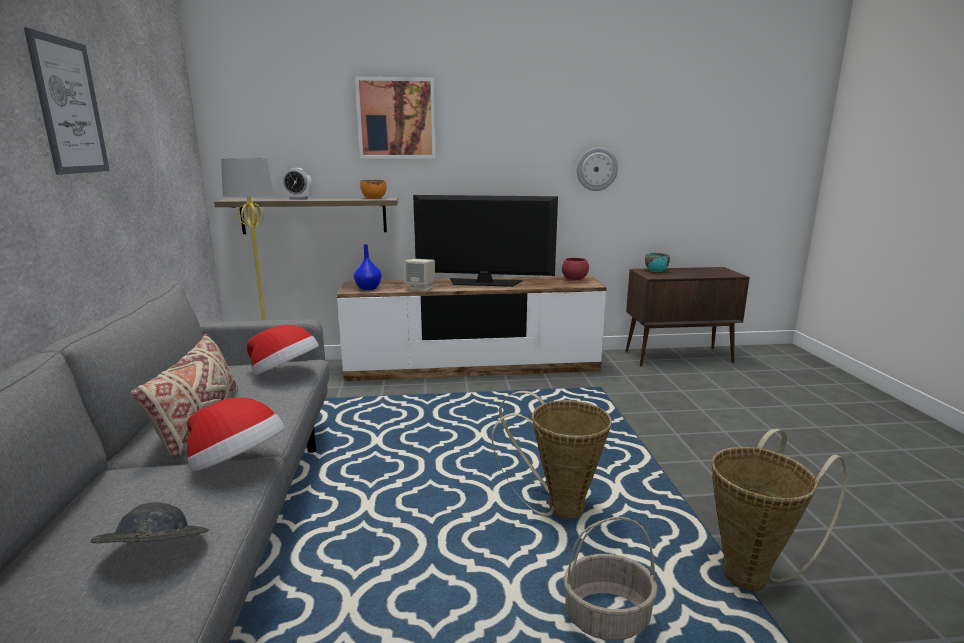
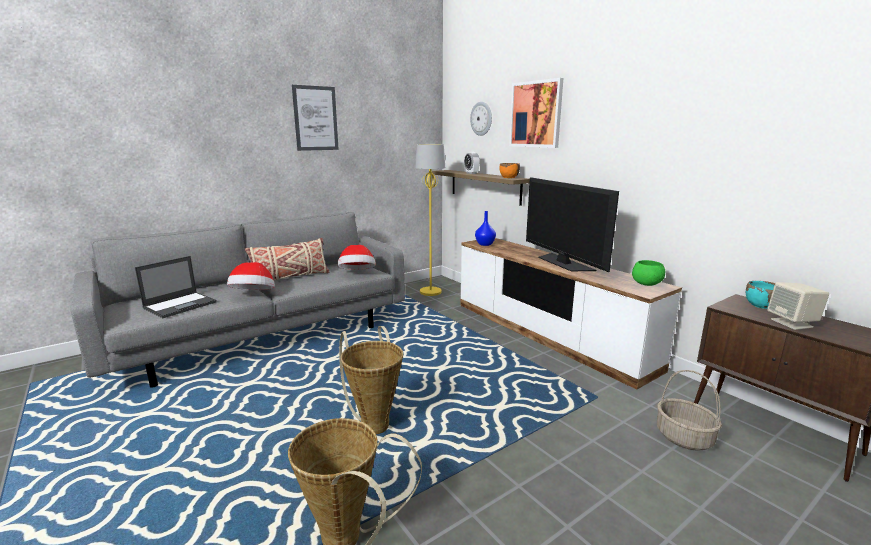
camera: 60 degrees right, 0 degrees up
(154, 555) = (181, 305): grey hat -> laptop
(421, 288) = (511, 253): beige speaker -> beige speaker (792, 323)
(575, 279) = (647, 284): red bowl -> green bowl
(596, 169) = (708, 166): wall clock -> wall clock (481, 118)
(606, 618) = (266, 470): basket -> basket (683, 437)

